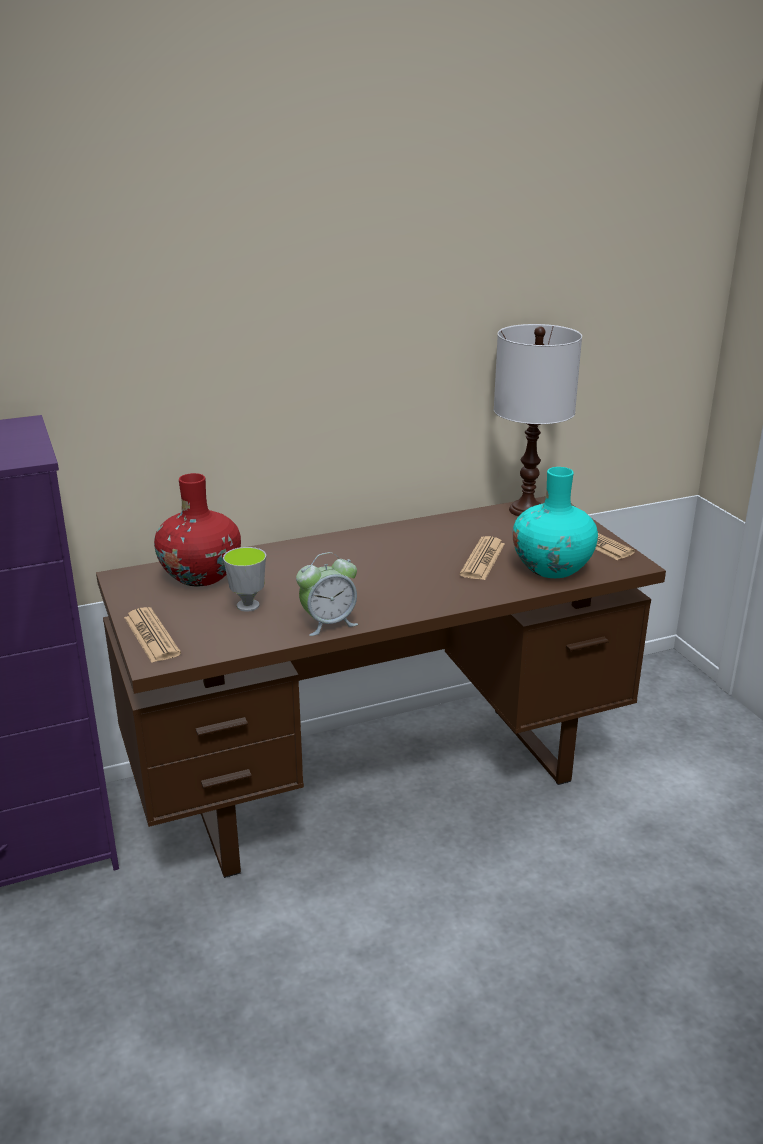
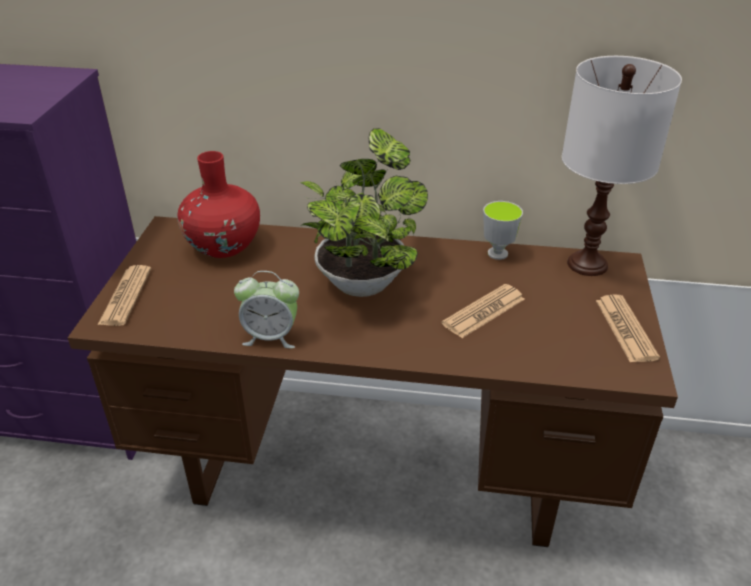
camera: 30 degrees right, 10 degrees up
(248, 606) = (227, 291): cup -> cup (497, 253)
(361, 565) = (363, 279): none -> potted plant
(552, 568) = (546, 347): turquoise vase -> none

